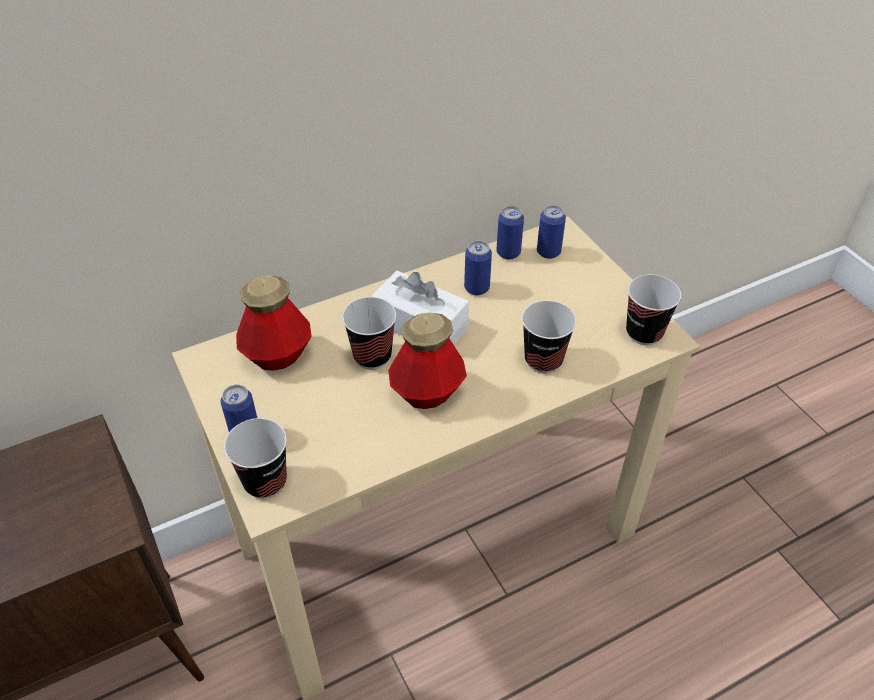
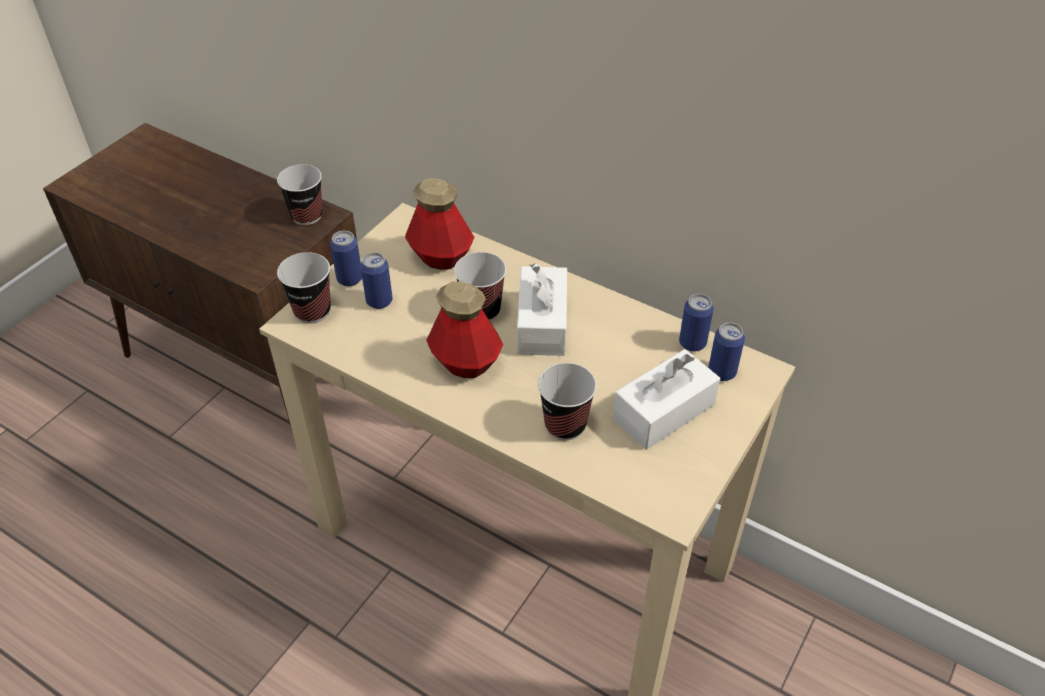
camera: 60 degrees right, 0 degrees up
(476, 288) = (622, 341): can -> can (379, 301)
(566, 299) = (663, 411): none -> white tissue box
(644, 333) = (666, 491): cup -> cup (307, 216)

